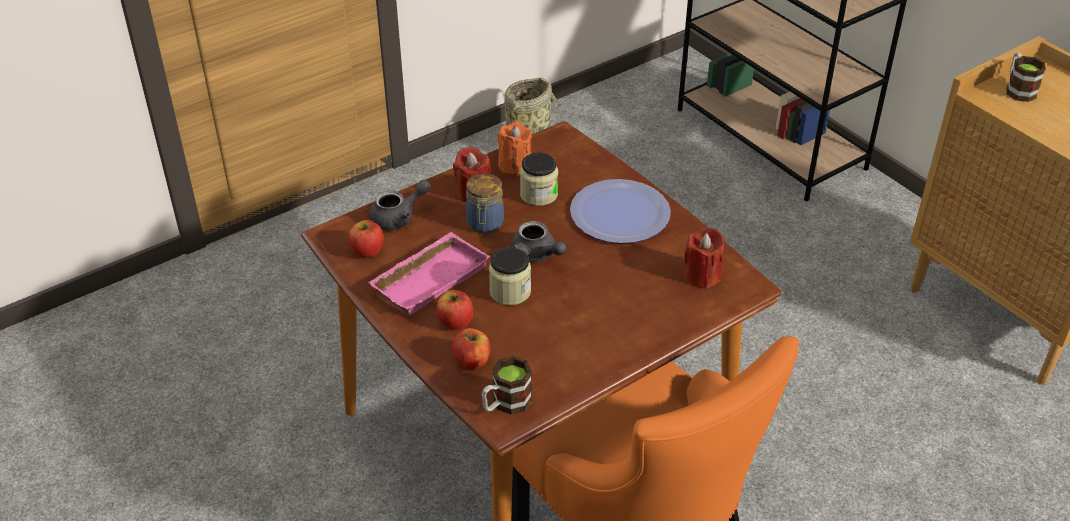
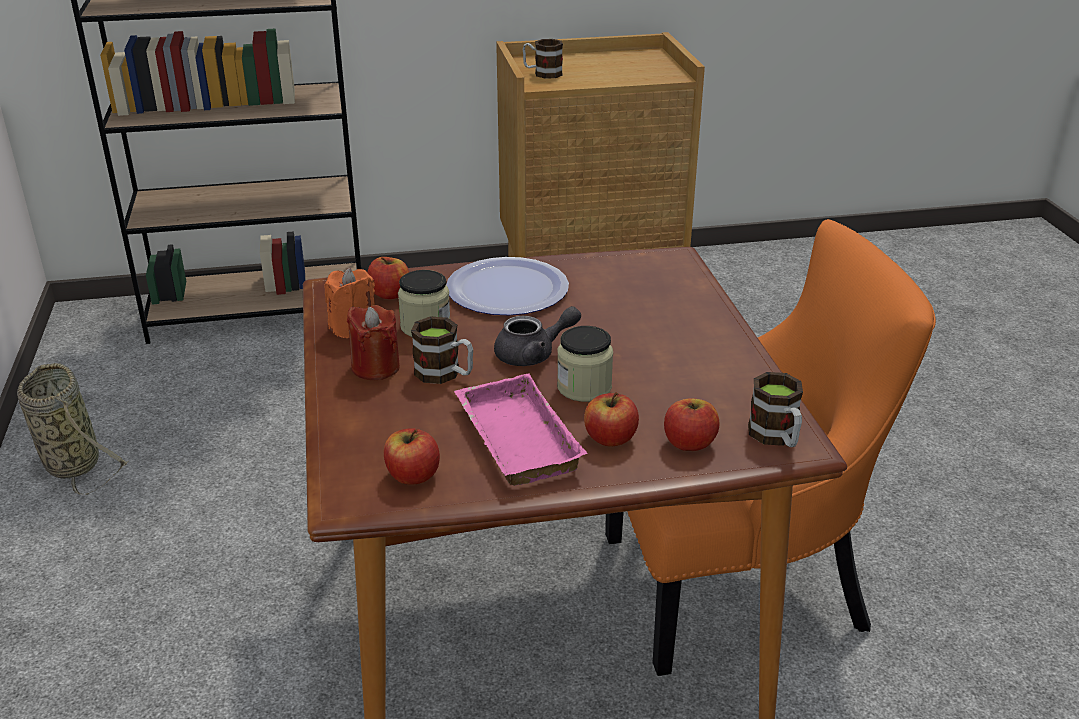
camera: 65 degrees left, 10 degrees down
(399, 218) = (368, 434): grey teapot -> none
(485, 224) = (445, 374): jar -> mug
(570, 163) = (390, 294): none -> apple
(702, 275) = (644, 274): red candle -> none

